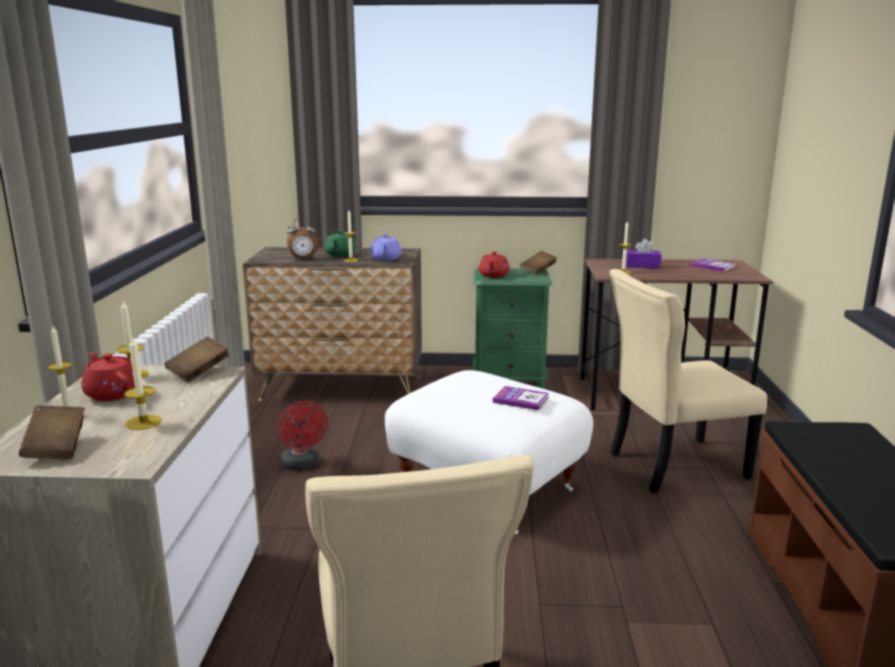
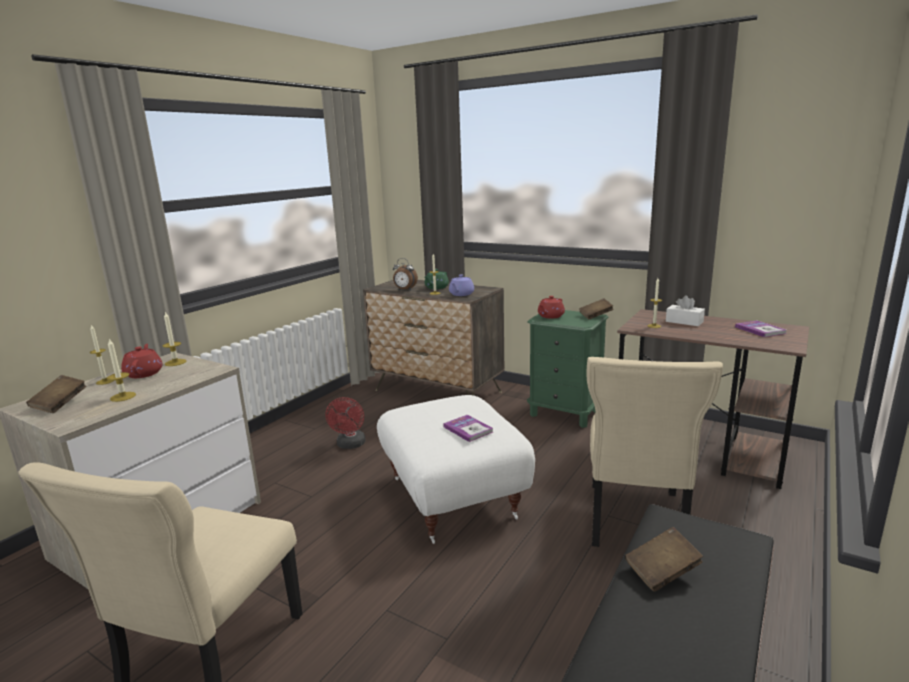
camera: 30 degrees right, 0 degrees up
(199, 372) = (208, 367): brown book -> brown book (662, 572)
(642, 266) = (684, 322): purple tissue box -> white tissue box
(672, 466) = (635, 521): beige chair -> beige chair turned 90 degrees counterclockwise

